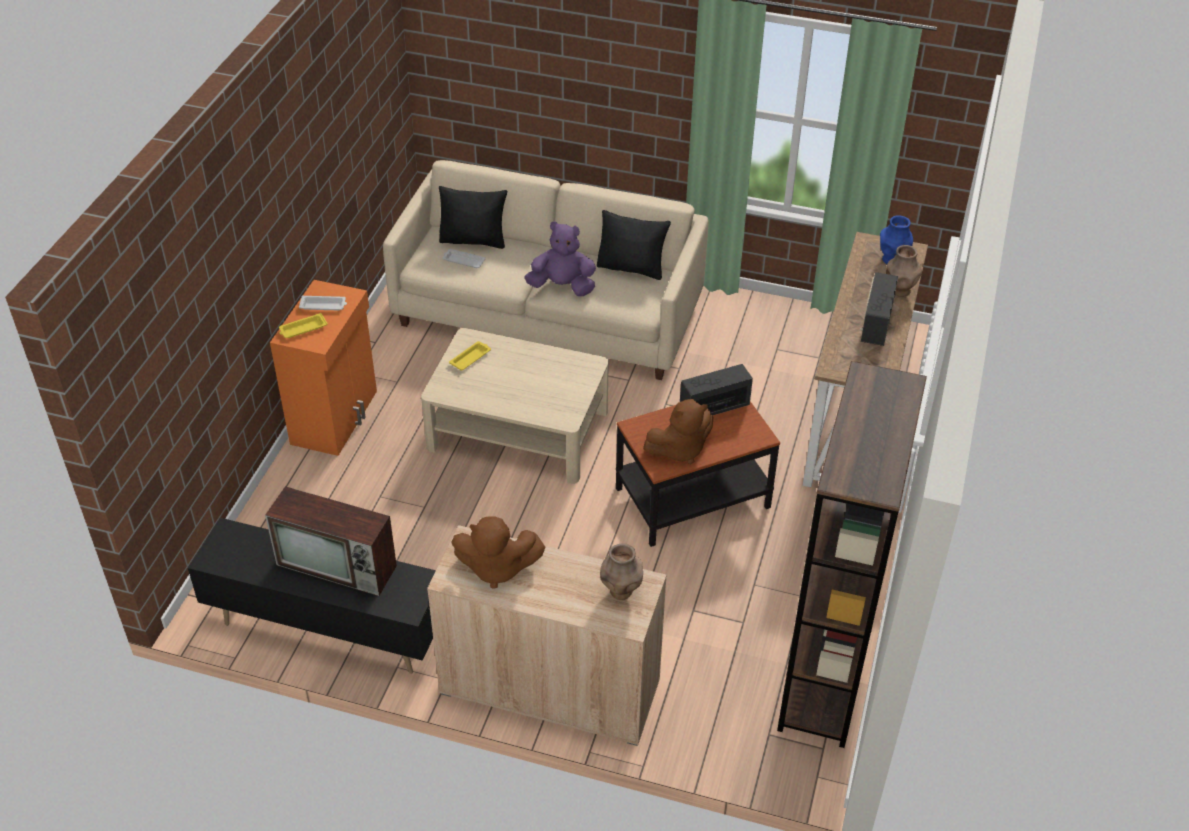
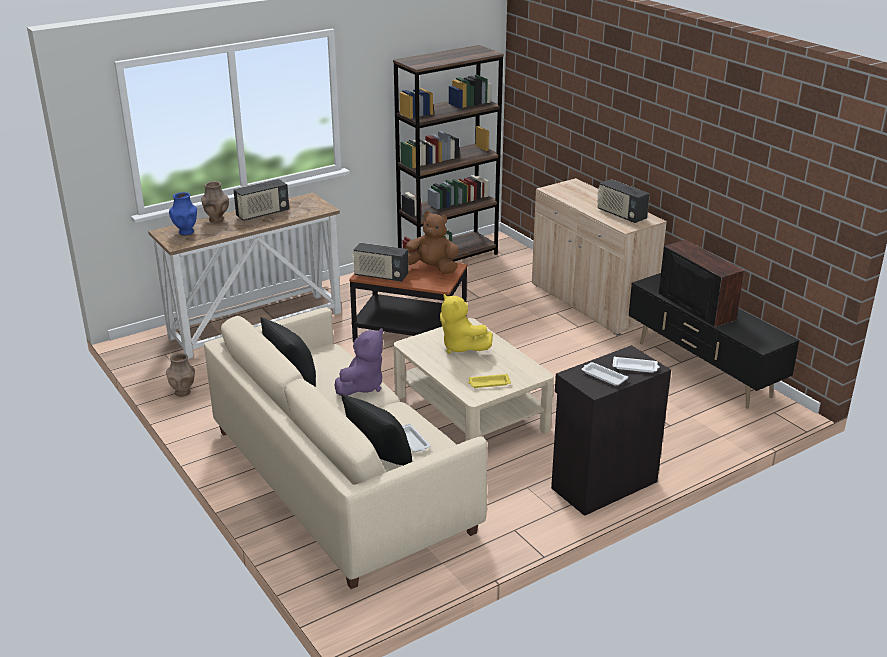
camera: 140 degrees left, 15 degrees down
(302, 329) = (635, 367): yellow tray -> white tray
(336, 417) = (602, 484): orange cabinet -> black cabinet
(496, 568) = (621, 215): brown plush toy -> radio
(540, 386) = (461, 347): none -> yellow plush toy
(562, 287) = (362, 386): purple plush toy -> purple plush toy turned 105 degrees counterclockwise
(621, 591) = (566, 191): brown vase -> brown vase (183, 392)

